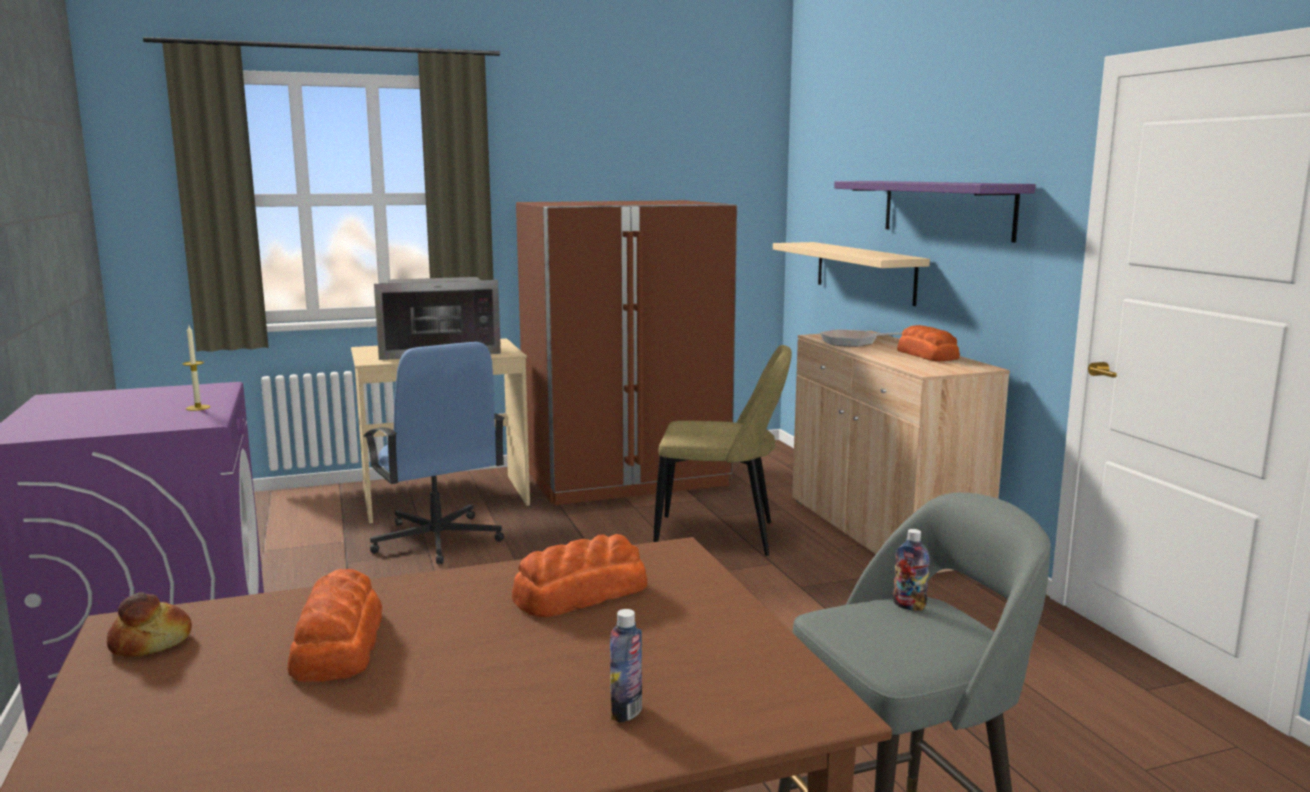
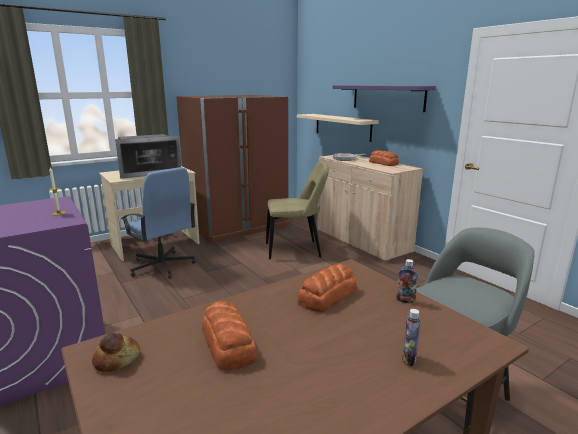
camera: 15 degrees left, 5 degrees up
(909, 606) = (458, 281): bottle -> bottle (405, 300)

